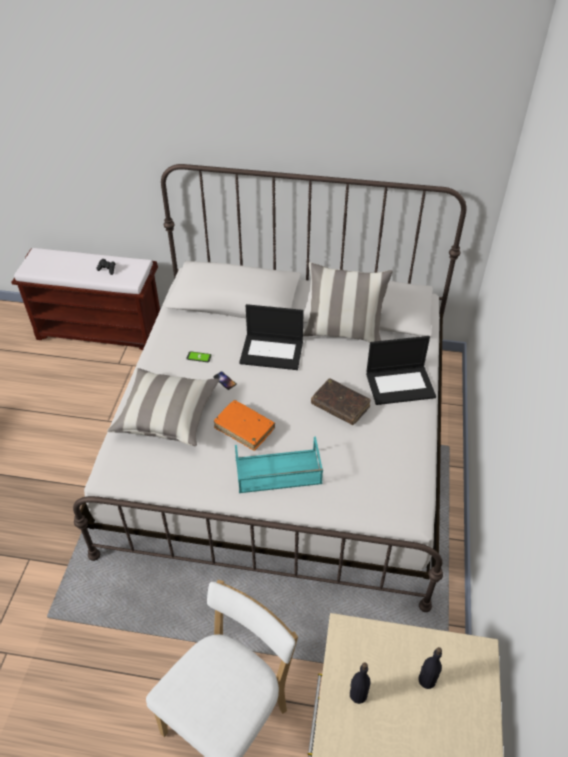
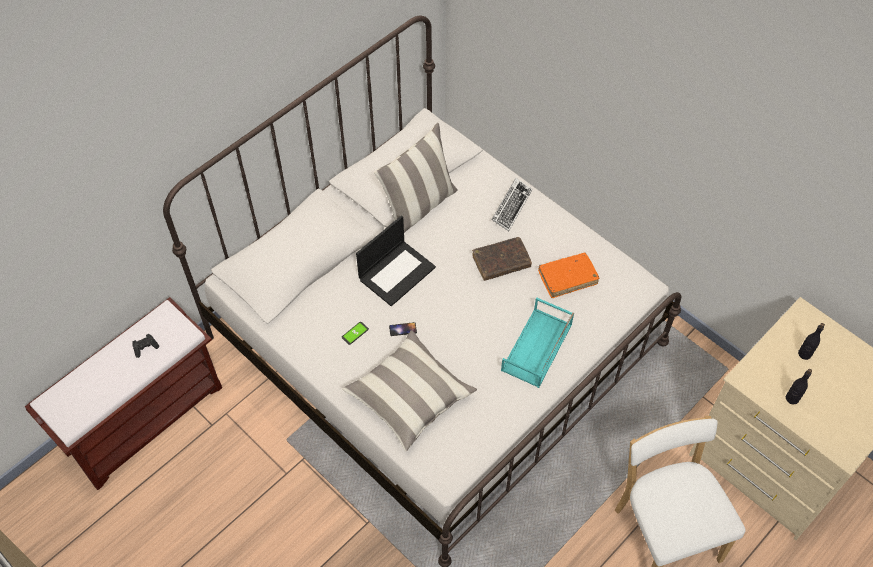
camera: 55 degrees left, 10 degrees up
(244, 428) = (472, 345): orange book -> orange book (567, 278)
(400, 384) = (511, 206): laptop -> keyboard

